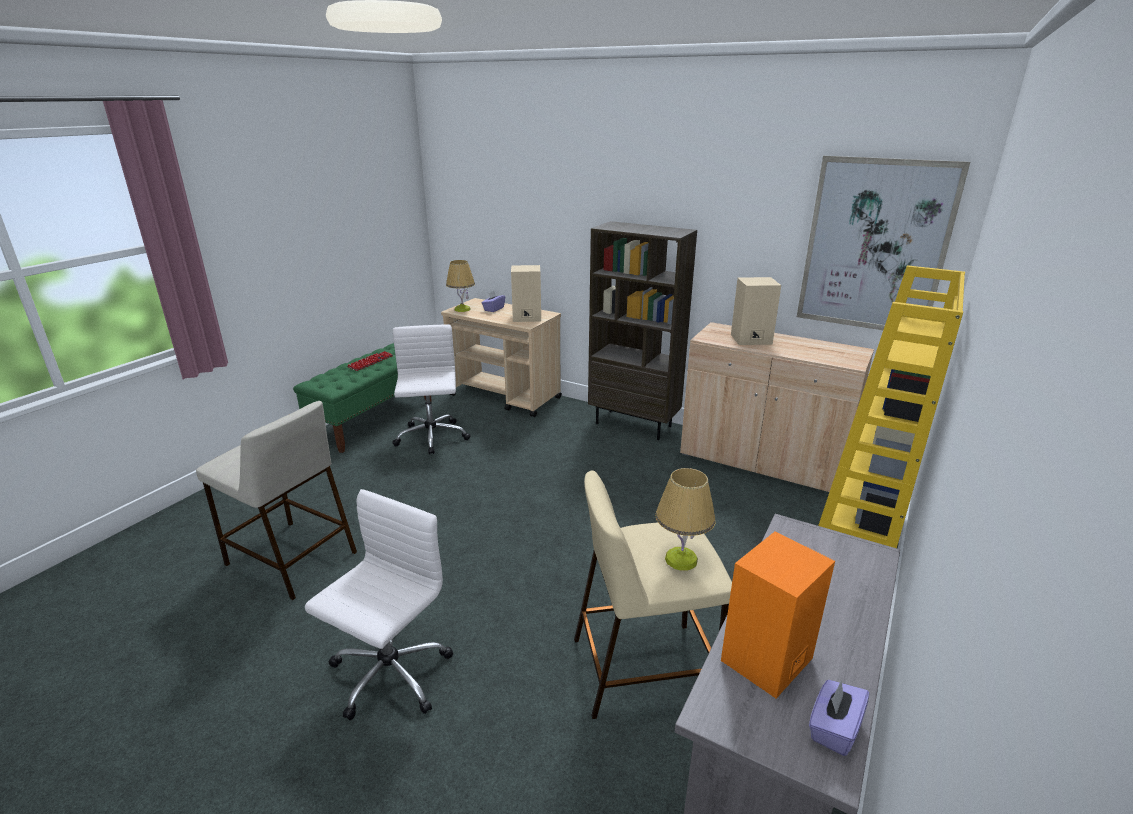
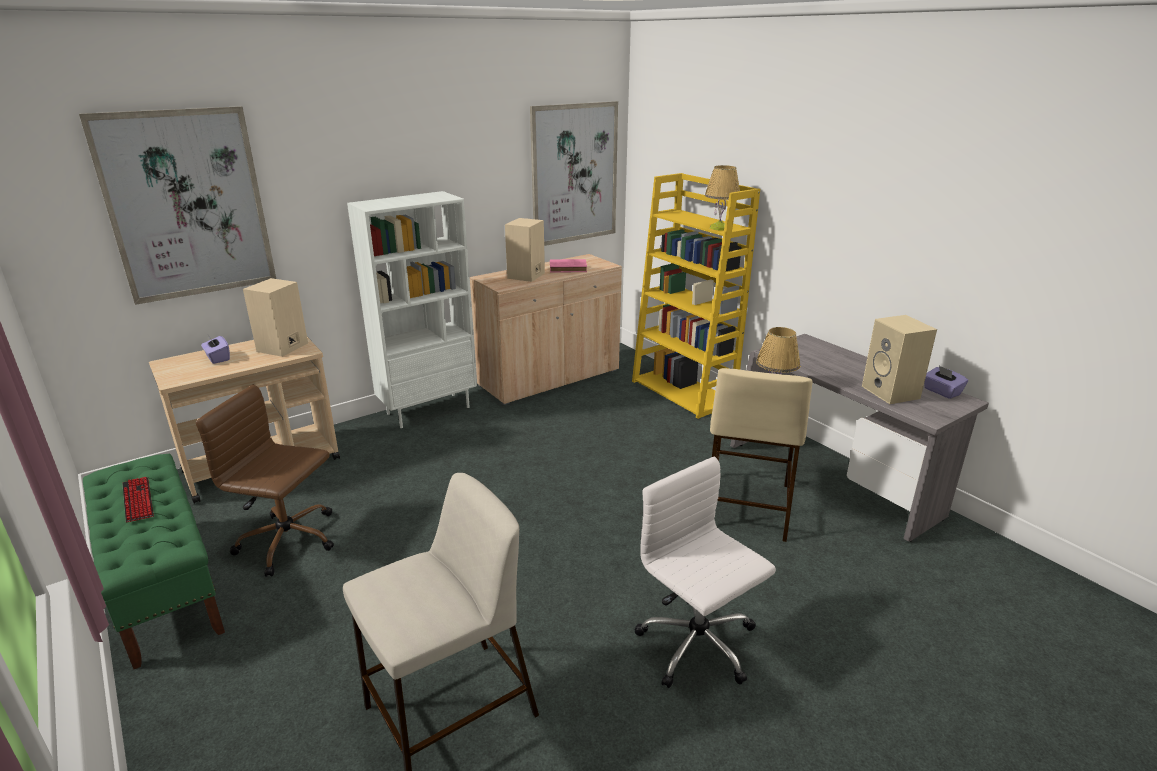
camera: 65 degrees left, 0 degrees up
(431, 438) = (289, 541): white office chair -> brown office chair
(462, 309) = (179, 375): table lamp -> table lamp (719, 228)
(511, 199) = (187, 205): none -> picture
(634, 424) = (428, 410): brown bookcase -> white bookcase
(767, 661) = (892, 393): orange speaker -> beige speaker
(806, 351) = (569, 268): none -> pink book

